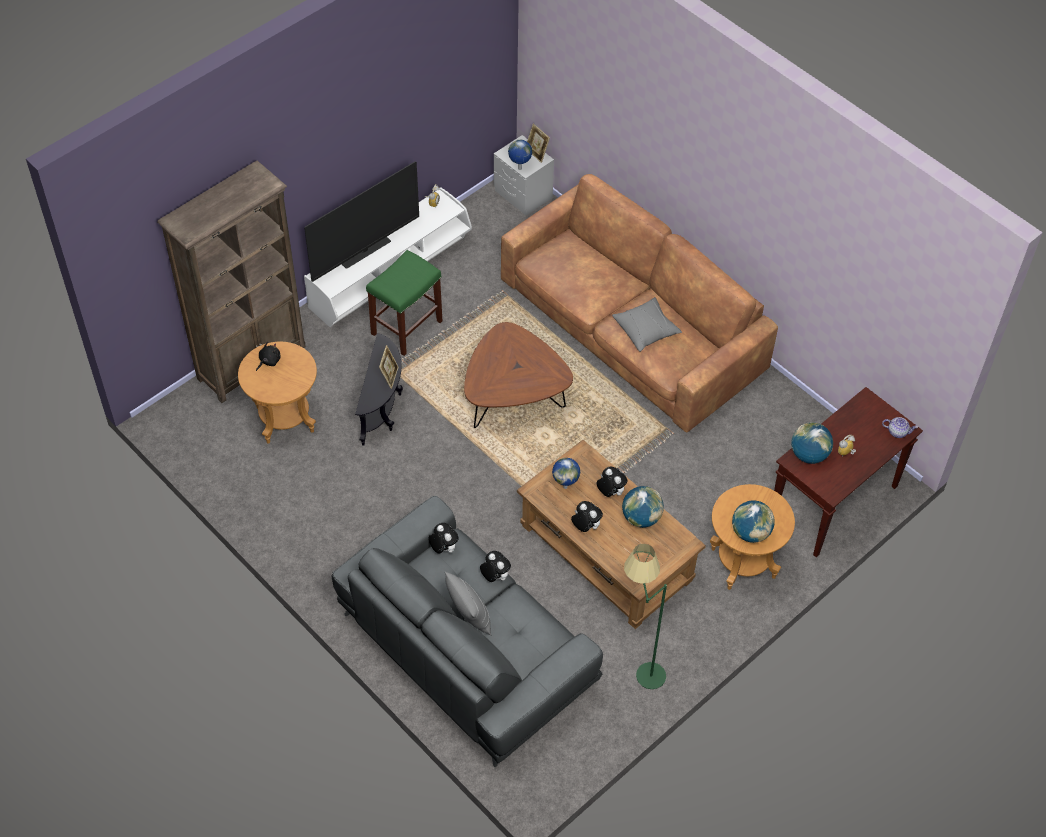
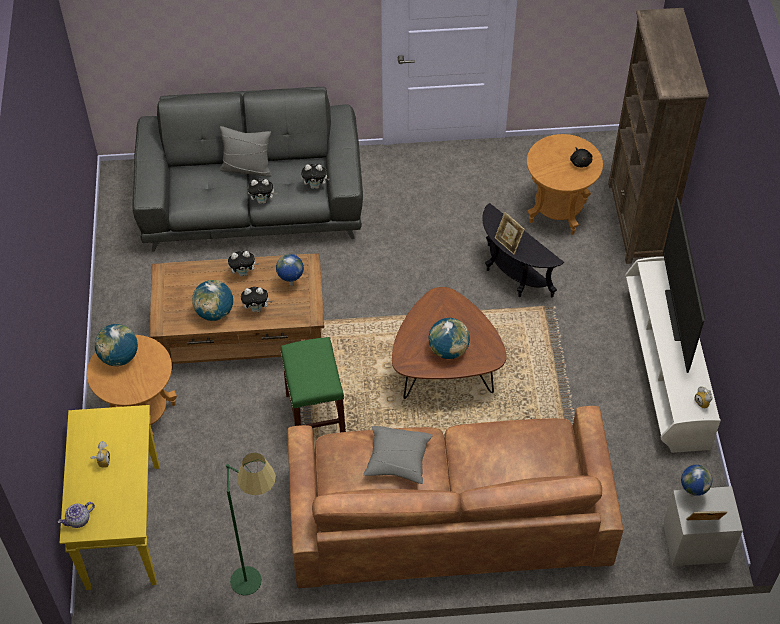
camera: 130 degrees right, 0 degrees up
(407, 326) = (591, 343): green stool -> green stool (316, 416)
(638, 669) = (133, 286): green floor lamp -> green floor lamp (259, 575)
(809, 455) = (129, 432): globe -> globe (448, 350)
(833, 503) = (123, 524): brown console table -> yellow console table

